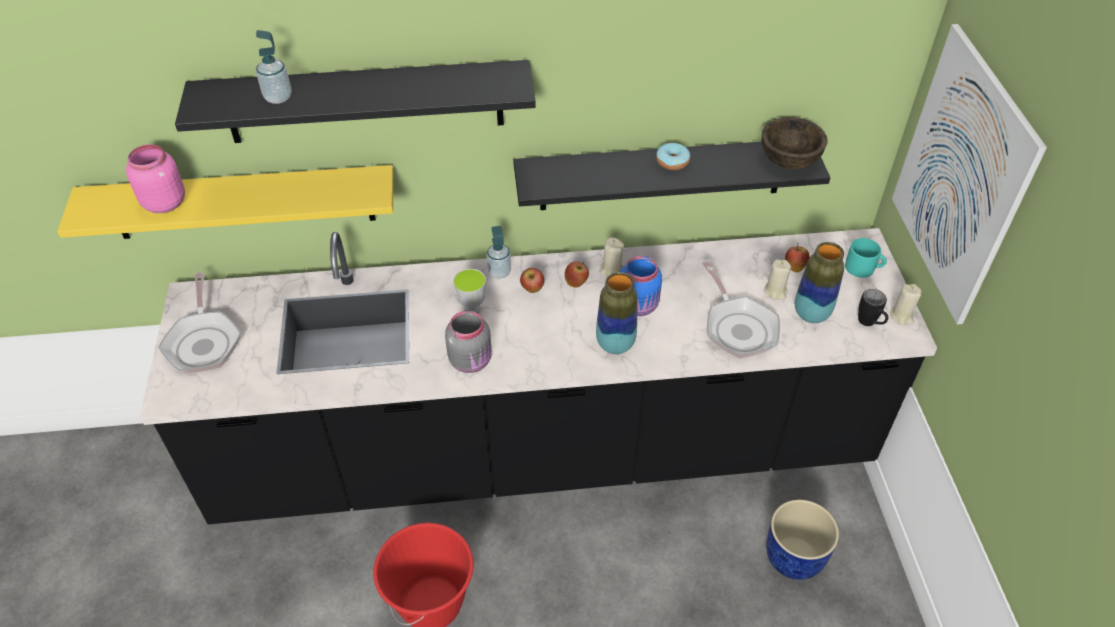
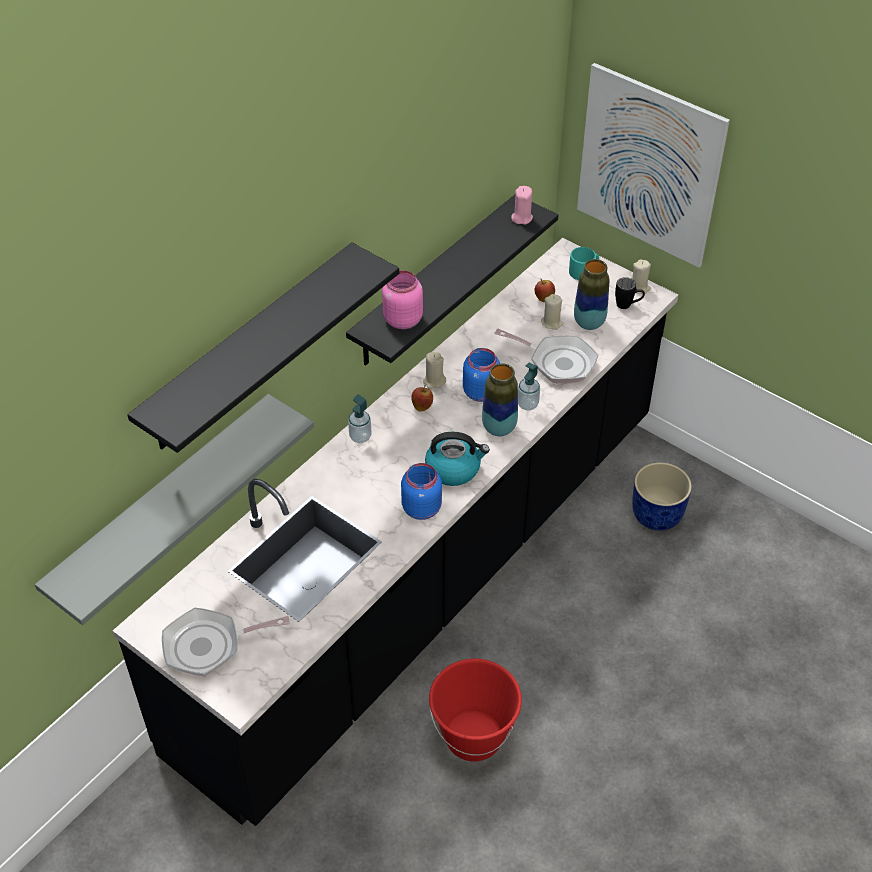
camera: 45 degrees left, 0 degrees up
(164, 202) = (135, 538): pink jar -> pink jar (401, 319)
(203, 342) = (209, 646): frying pan -> frying pan turned 135 degrees clockwise
(243, 202) = (163, 505): yellow shelf -> grey shelf
(278, 97) = (221, 379): soap dispenser -> soap dispenser (527, 404)
(472, 309) = (376, 475): cup -> none
(472, 360) = (422, 507): grey jar -> blue jar
(532, 289) = (398, 432): apple -> none
(536, 349) = (454, 469): none -> kettle
(672, 162) = (453, 265): donut -> none
(789, 160) = (521, 218): brown bowl -> pink candle

